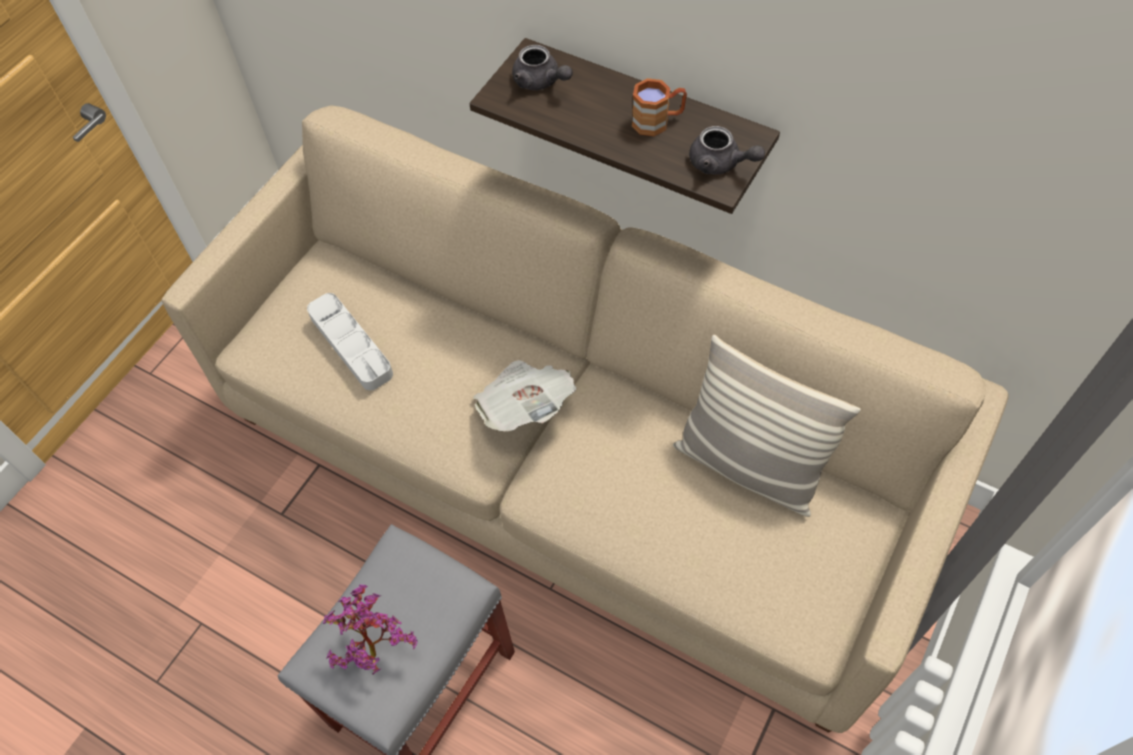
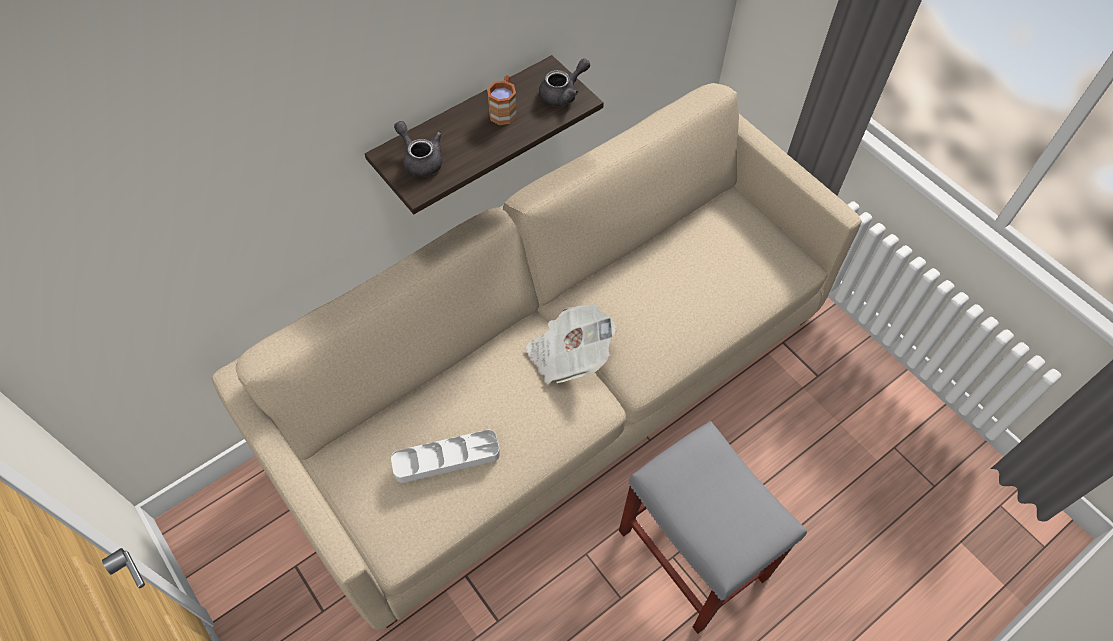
camera: 70 degrees left, 0 degrees up
(375, 649) = (733, 513): potted plant -> none
(540, 82) = (420, 159): grey teapot -> grey teapot turned 105 degrees counterclockwise
(748, 466) = (675, 246): pillow -> none

